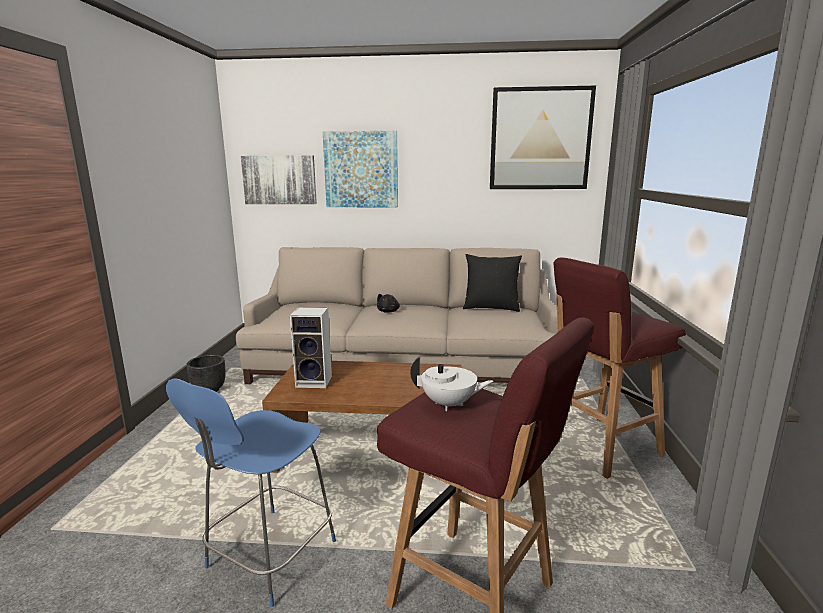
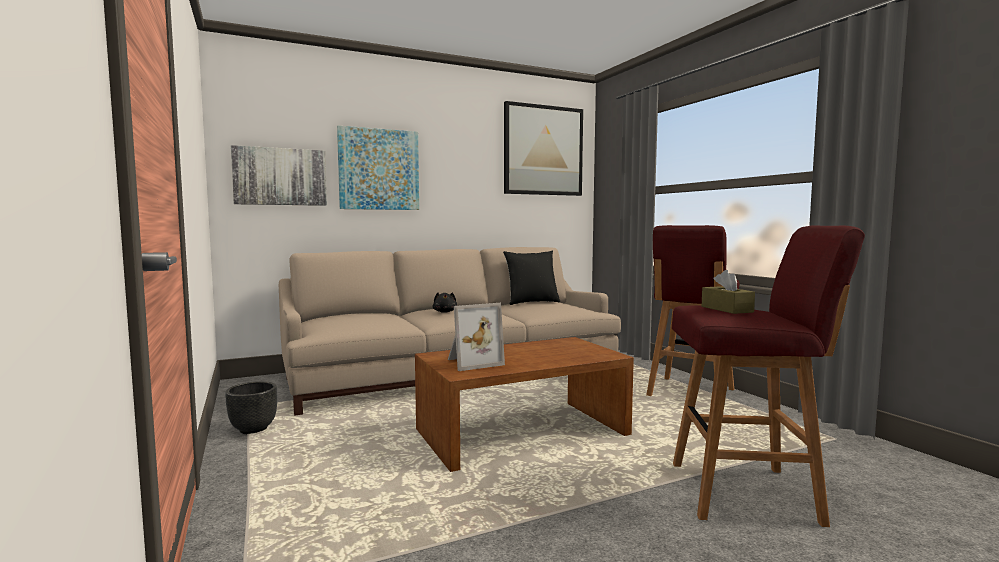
camera: 30 degrees left, 10 degrees down
(268, 557) = (555, 527): blue stool -> none
(315, 381) = (472, 362): speaker -> picture frame
(449, 404) = (726, 309): white teapot -> brown tissue box

